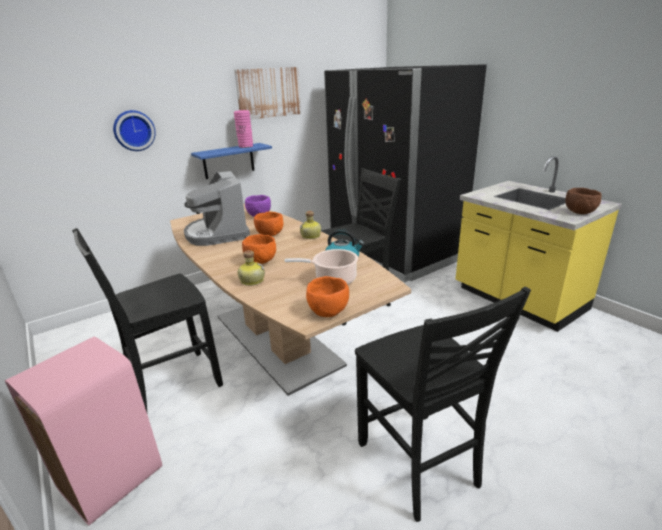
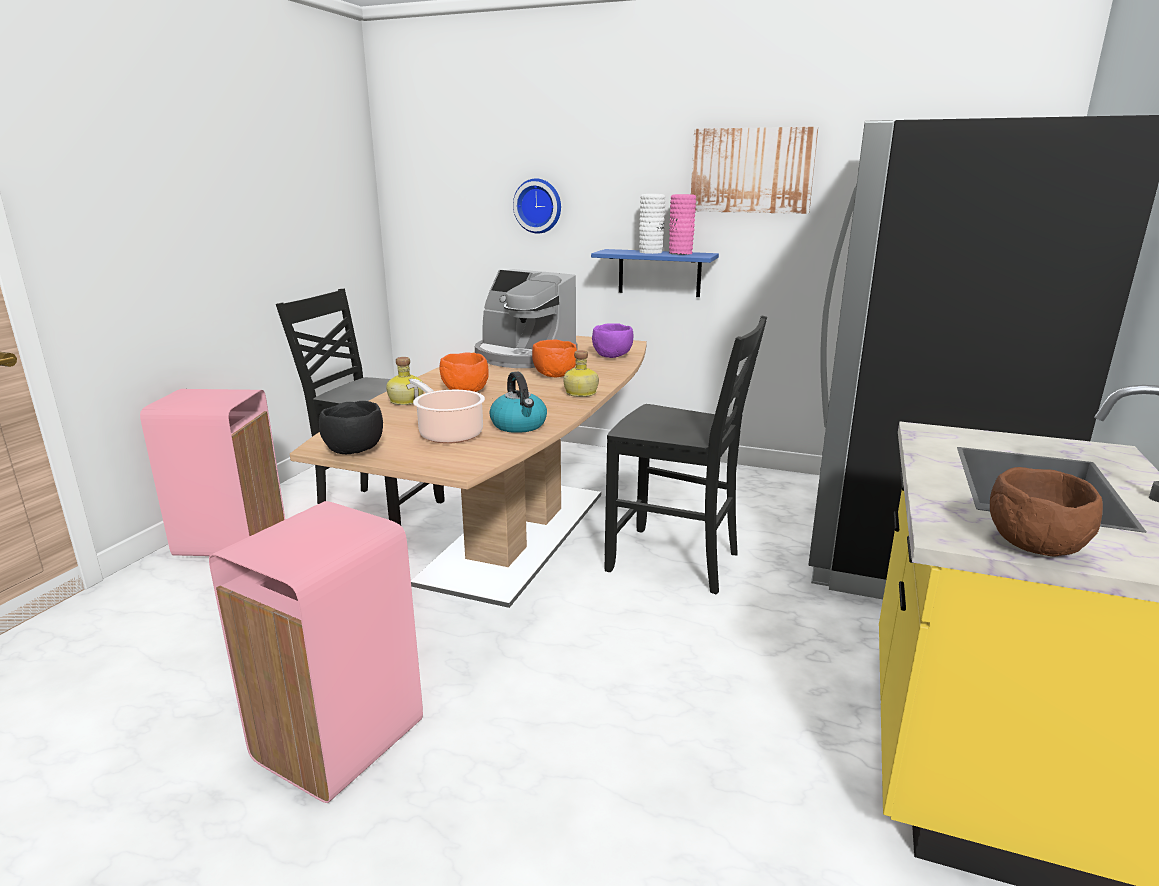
camera: 55 degrees right, 5 degrees down
(218, 233) = (523, 356): coffee machine -> coffee machine turned 90 degrees counterclockwise
(228, 149) = (651, 252): none -> white vase
(328, 311) = (356, 450): orange bowl -> black bowl
(419, 465) = (337, 740): black chair -> pink trash can

